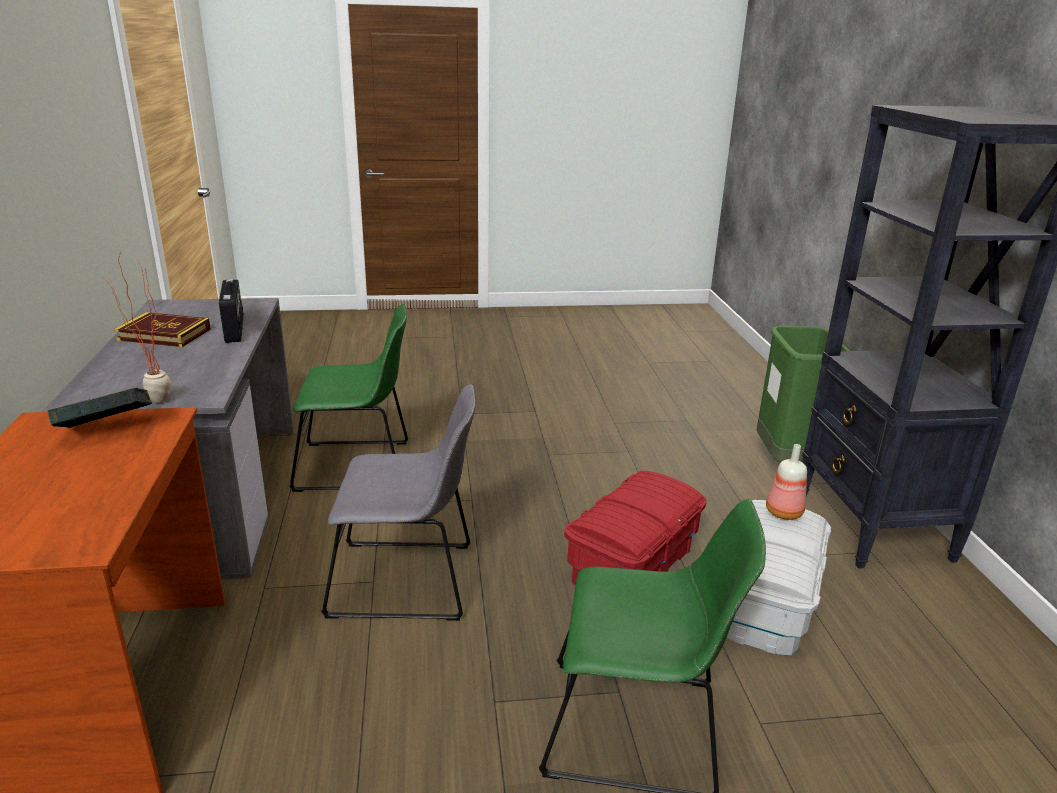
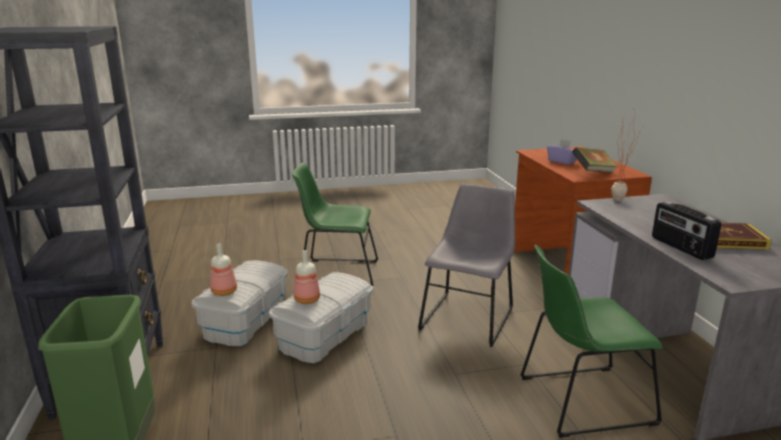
camera: 175 degrees right, 5 degrees down
(94, 479) = (562, 161): none -> purple tissue box
(409, 580) = (468, 316): grey chair -> grey chair turned 120 degrees clockwise
(633, 564) = (324, 335): red storage box -> white storage box
(657, 489) = (307, 300): none -> bottle

